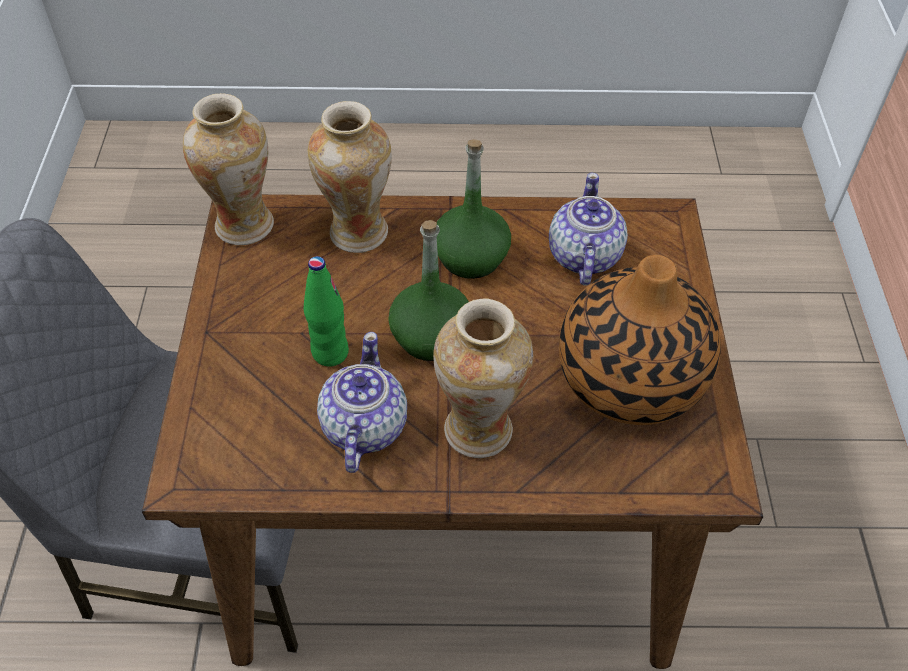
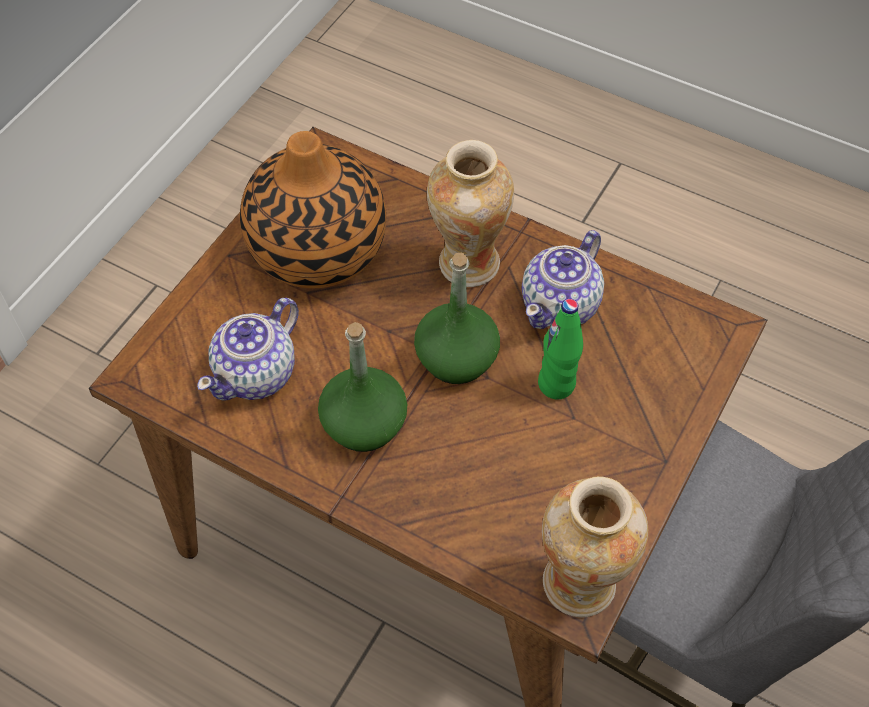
camera: 150 degrees left, 5 degrees up
(357, 232) = (459, 511): vase -> none

